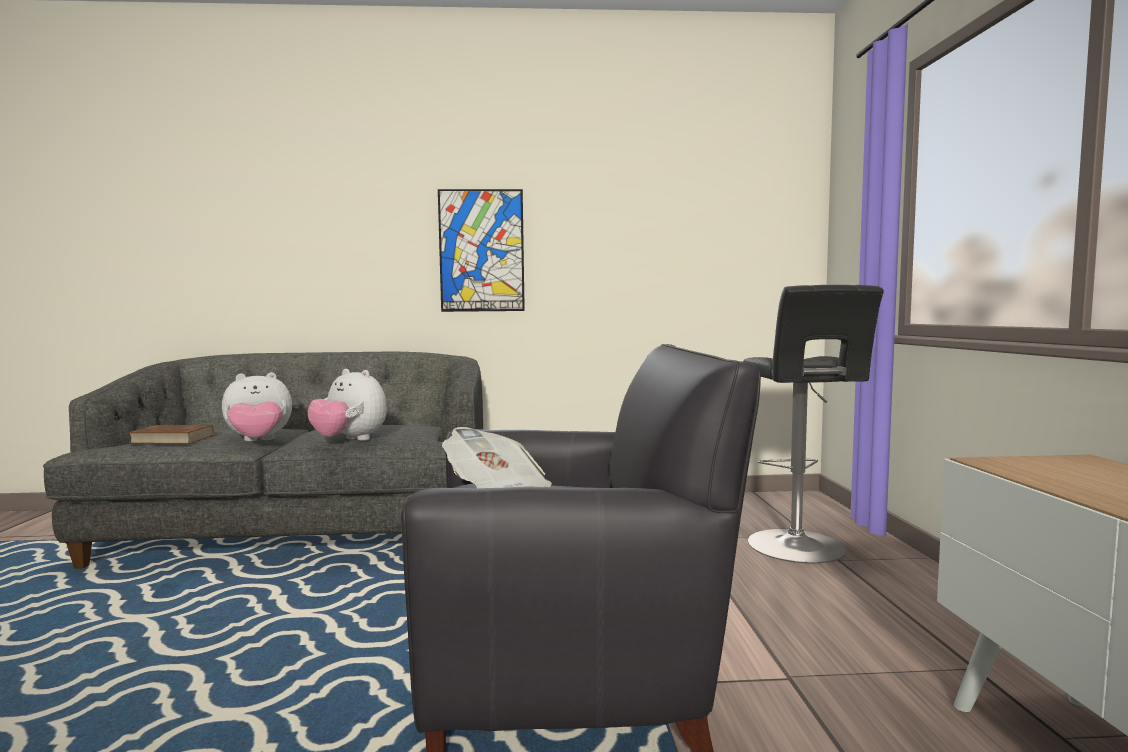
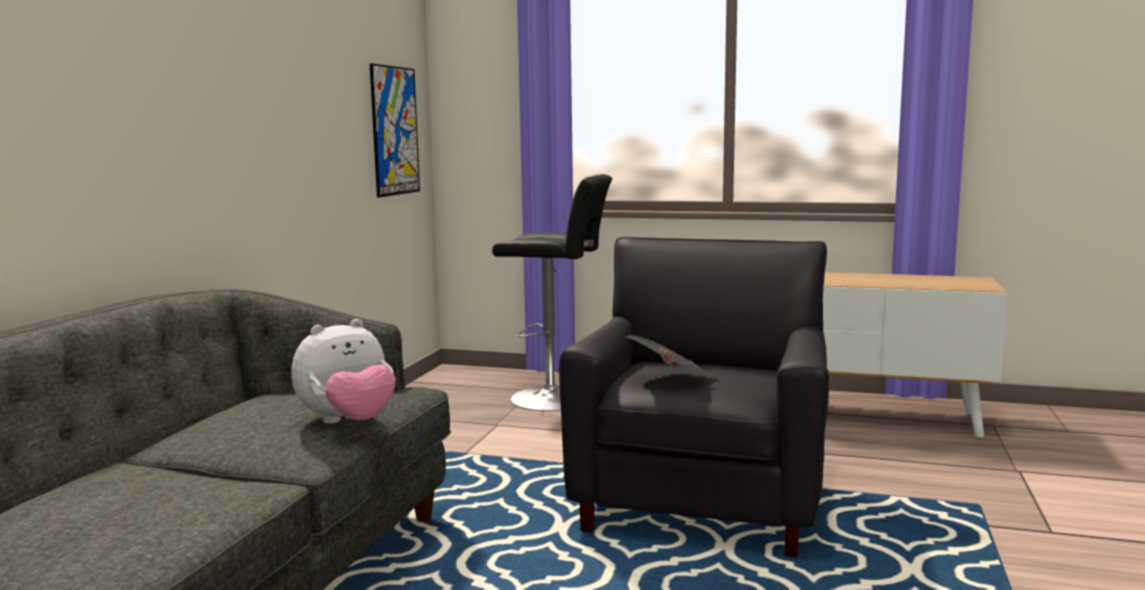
camera: 70 degrees left, 5 degrees up
(172, 439) = (117, 533): brown book -> none
(258, 441) = (214, 480): plush toy -> none
(481, 251) = (198, 128): picture -> picture (395, 131)

